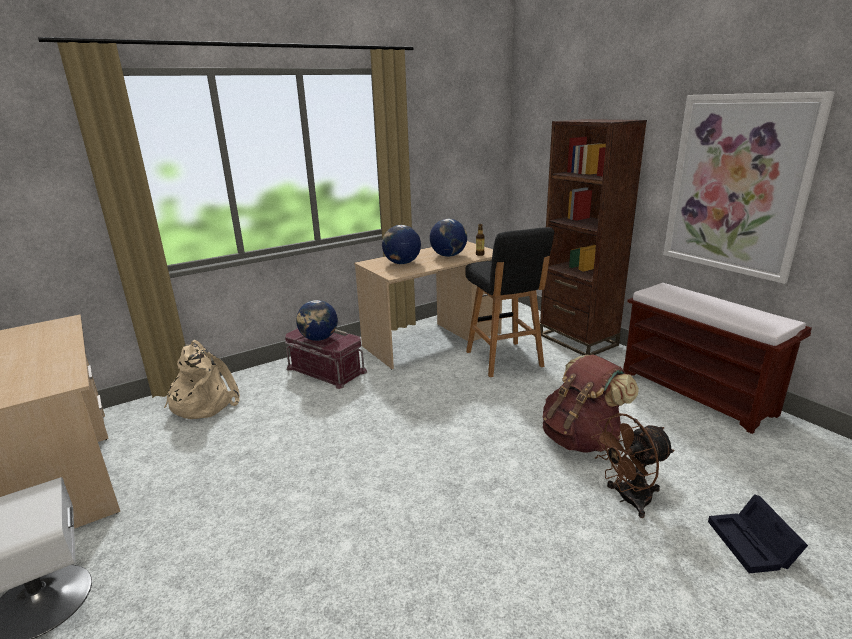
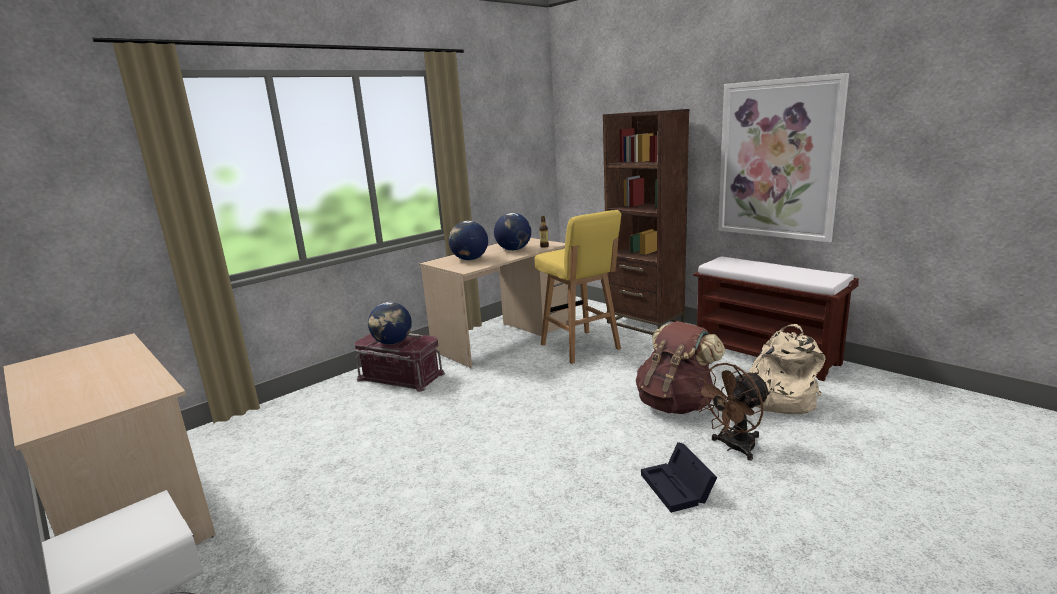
camera: 10 degrees left, 5 degrees down
(204, 403) = (275, 422): beige backpack -> beige backpack (777, 399)
(504, 360) = (581, 347): black stool -> yellow stool
(753, 545) = (851, 467): black storage box -> black storage box (678, 488)

